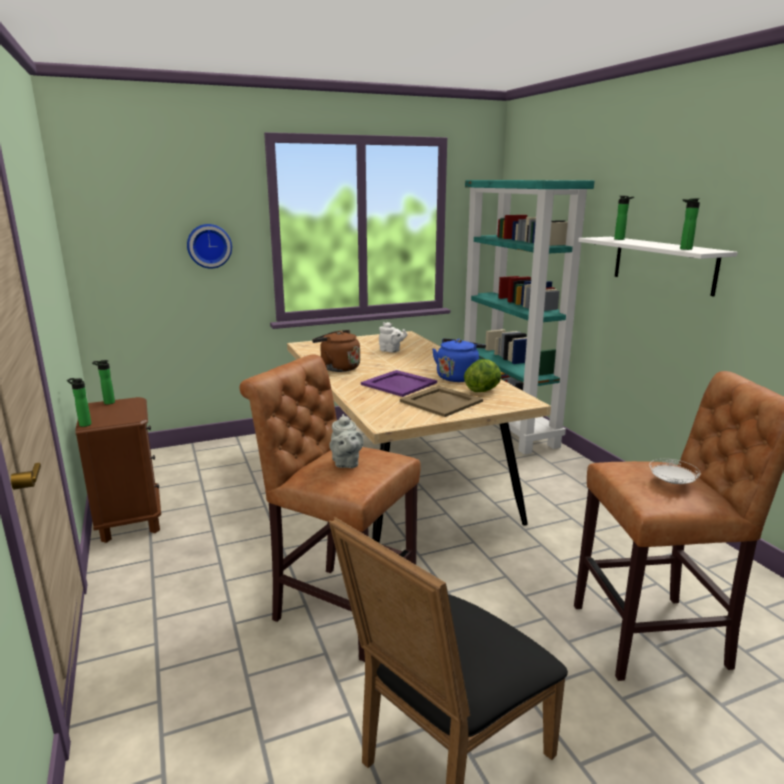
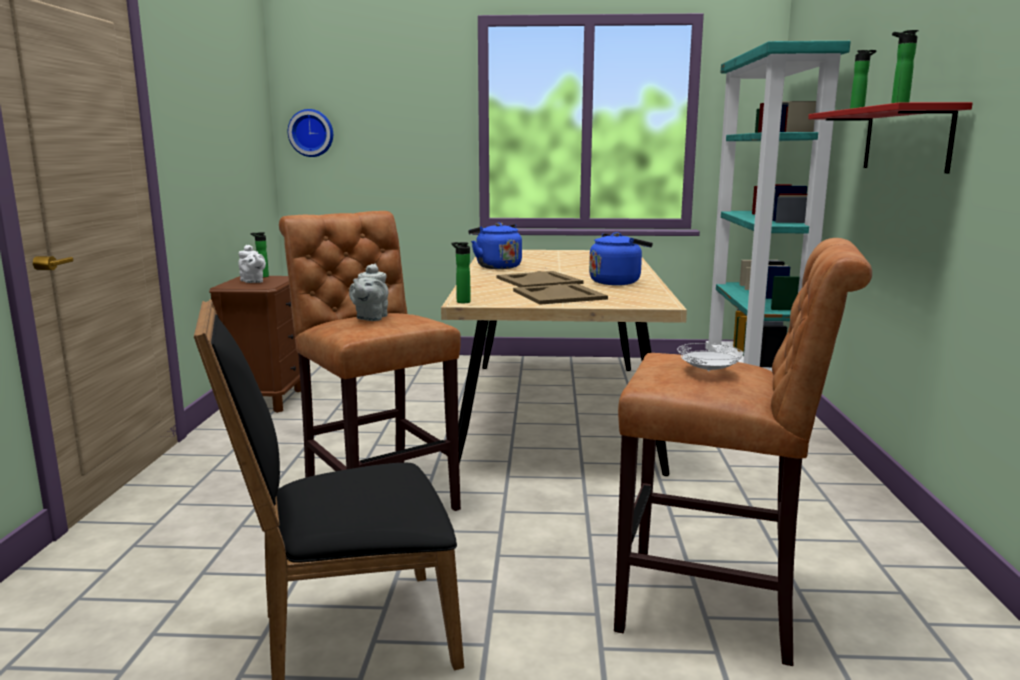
camera: 25 degrees right, 5 degrees down
(83, 424) = (221, 286): bottle -> bottle (462, 301)
(209, 246) = (411, 138): wall clock -> wall clock (311, 133)
(337, 368) = (496, 267): brown kettle -> blue kettle
(391, 351) = (580, 261): white teapot -> white teapot (252, 282)
(399, 383) = (539, 280): purple tray -> beige tray
(483, 390) = (625, 292): lettuce -> none
(663, 264) = (906, 139): white shelf -> red shelf

